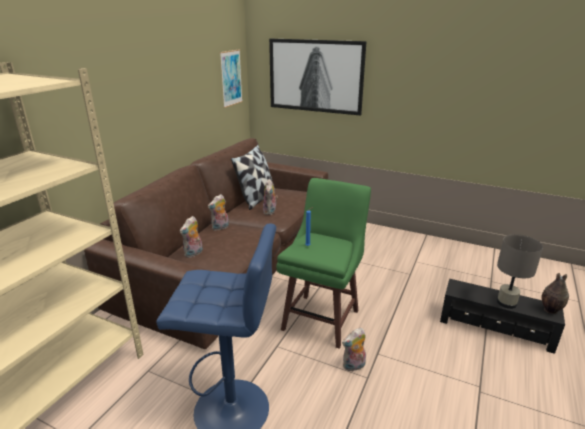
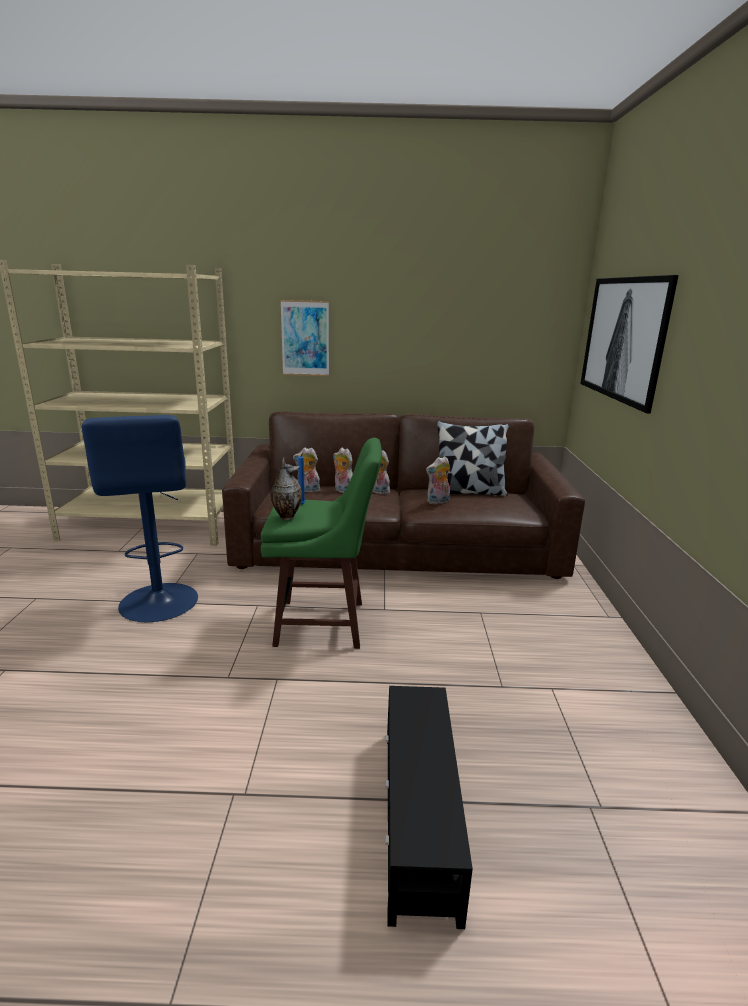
camera: 65 degrees right, 5 degrees down
(231, 78) = (535, 333): picture -> picture (305, 338)
(354, 366) = (244, 663): plush toy -> plush toy (342, 491)
(507, 303) = (414, 766): grey table lamp -> none
(549, 310) = (430, 839): vase -> vase (286, 516)

